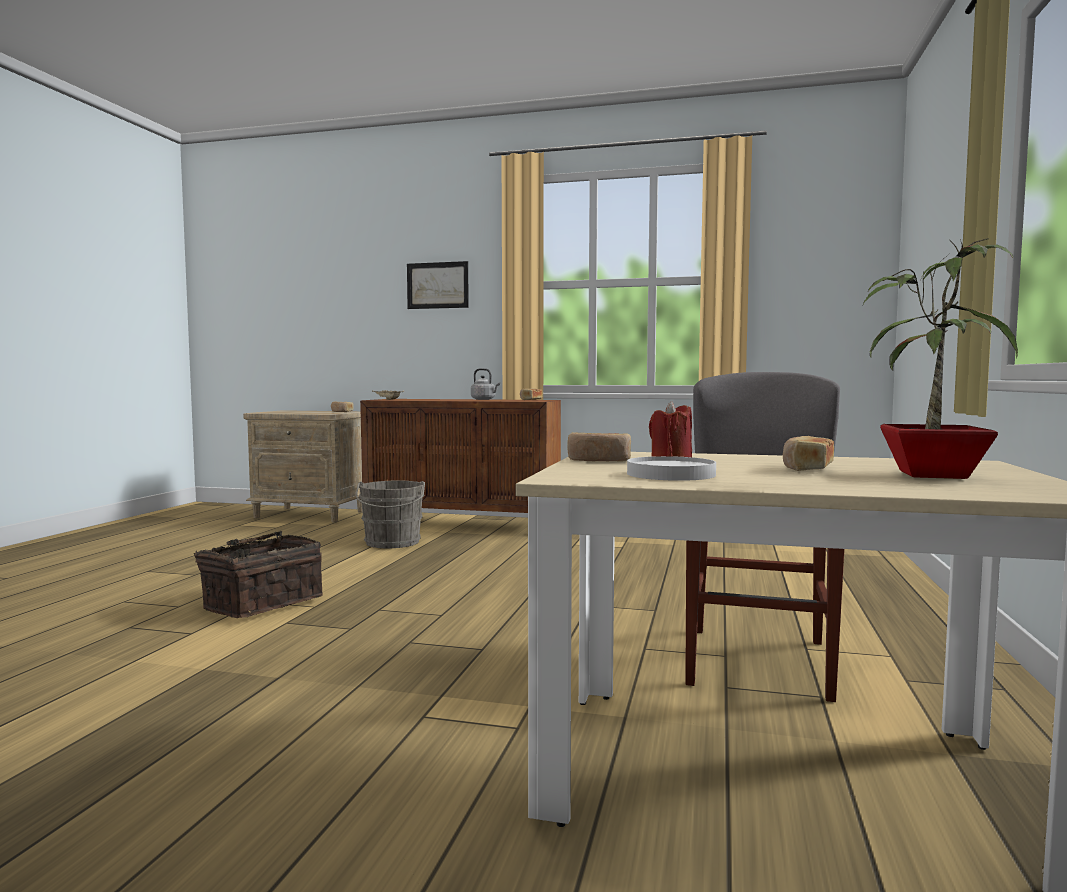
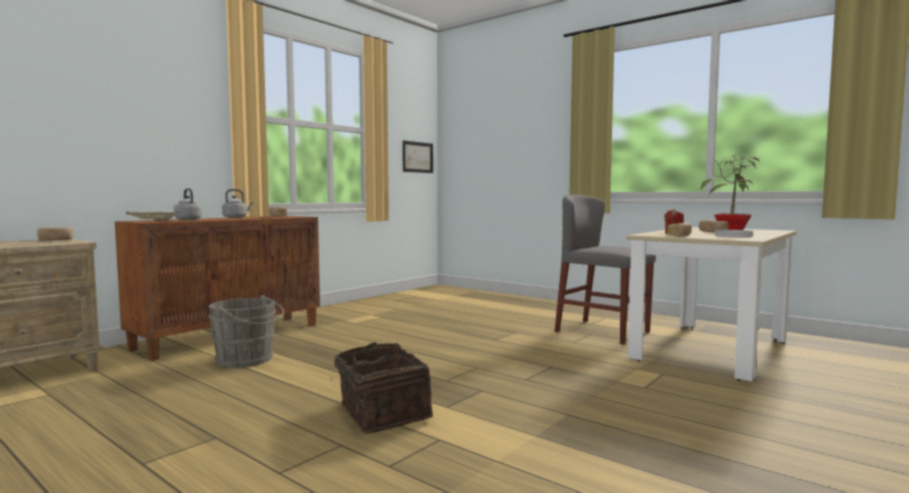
camera: 65 degrees left, 0 degrees up
(423, 399) = (187, 220): none -> grey kettle
(437, 285) = (151, 102): picture -> picture (417, 157)

